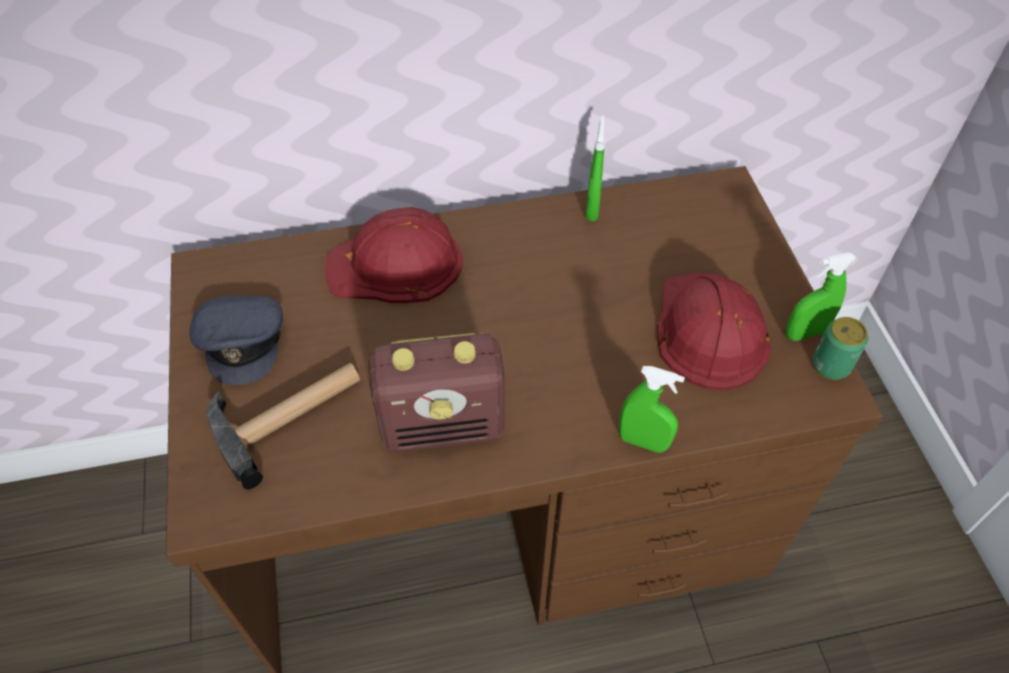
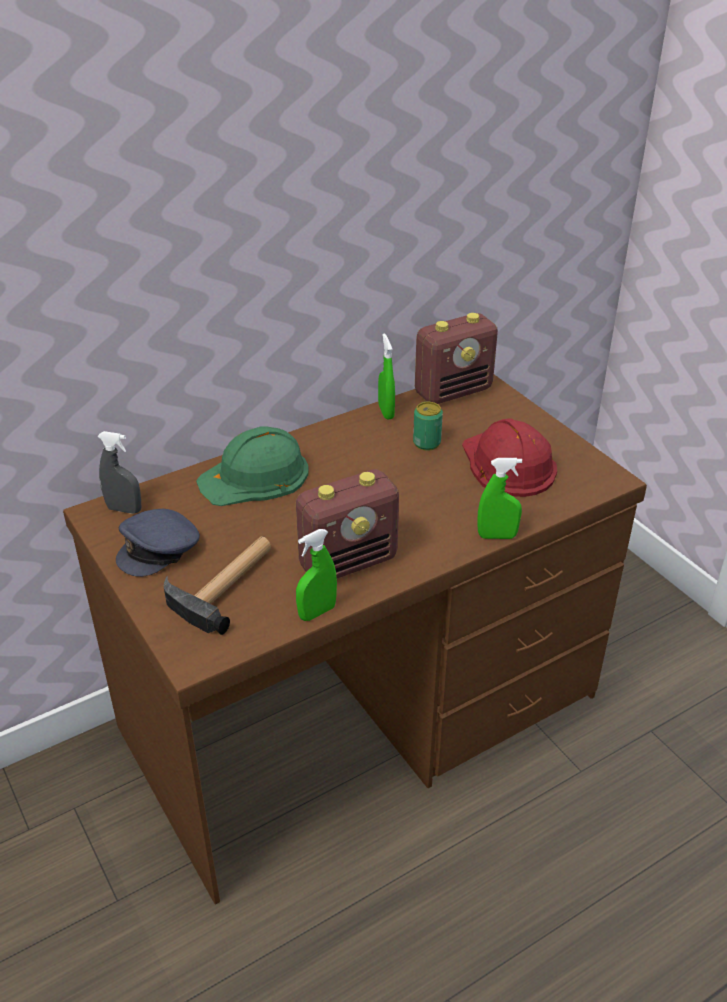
camera: 20 degrees left, 15 degrees down
(233, 272) = (124, 509): none -> grey spray bottle
(243, 341) = (160, 549): grey cap -> grey cap turned 75 degrees clockwise
(396, 265) = (255, 476): red hard hat -> green hard hat
(690, 198) = (453, 391): none -> radio
(805, 333) = (573, 450): green spray bottle -> green spray bottle (317, 612)
(831, 365) = (599, 464): can -> can (426, 443)

